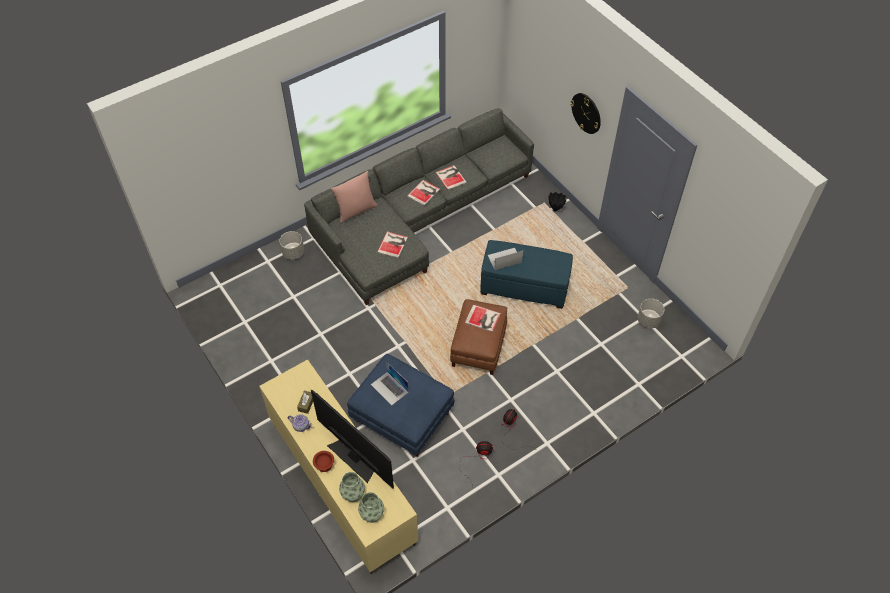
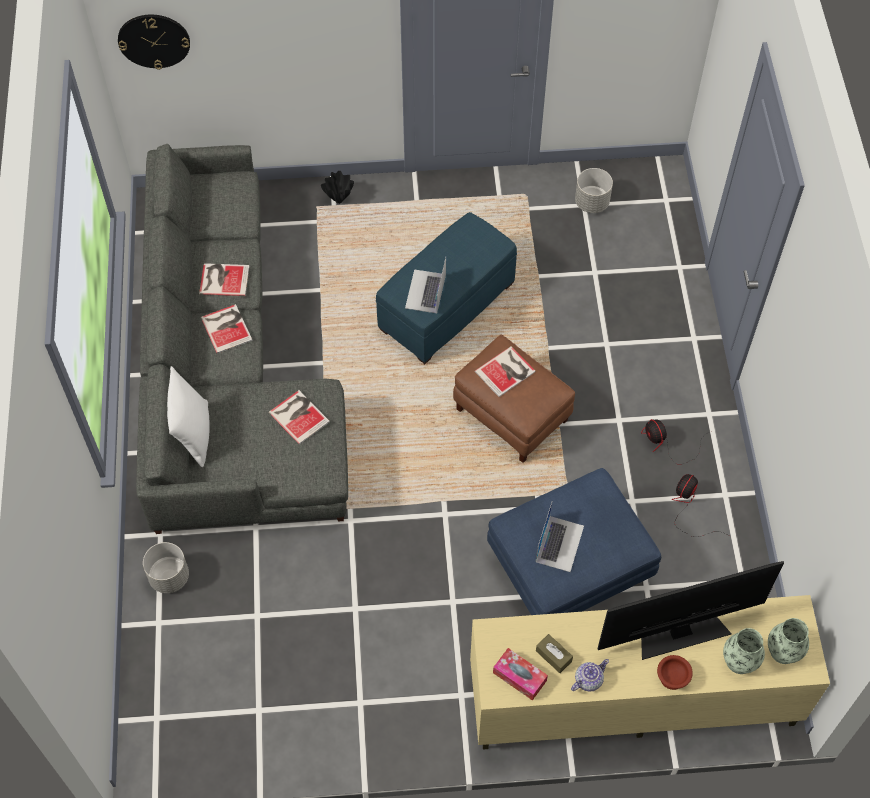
camera: 60 degrees left, 5 degrees up
(286, 394) = (519, 677): none -> tissue box
(356, 210) = (193, 434): pink pillow -> white pillow
(389, 388) = (559, 543): laptop -> laptop turned 60 degrees counterclockwise
(586, 113) = (328, 33): wall clock -> wall clock (154, 40)

